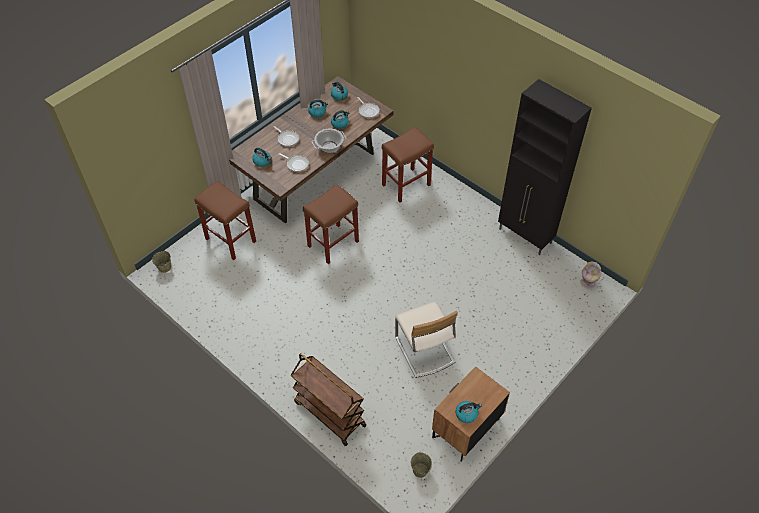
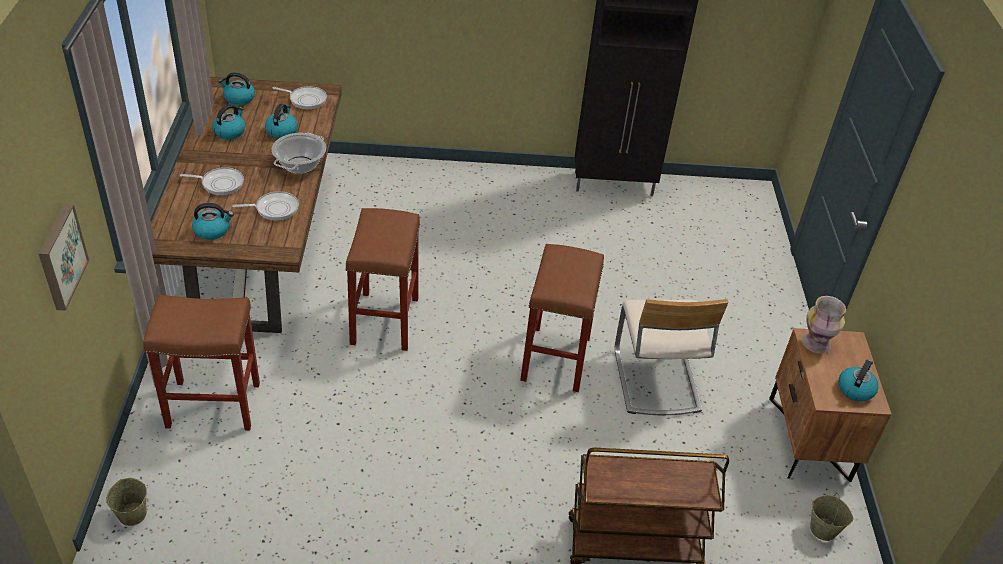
camera: 45 degrees left, 10 degrees down
(156, 150) = (60, 256): none -> picture
(405, 185) = (405, 199): brown stool -> brown stool (556, 360)
(424, 350) = (655, 380): beige chair -> beige chair turned 60 degrees clockwise
(588, 283) = (735, 198): vase -> vase (816, 343)

